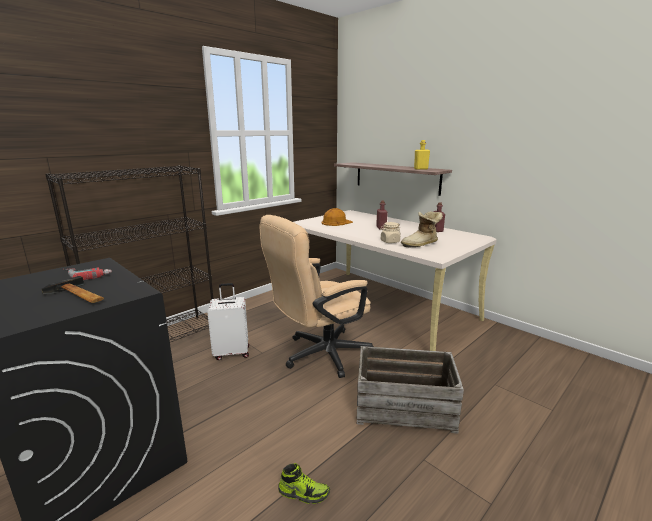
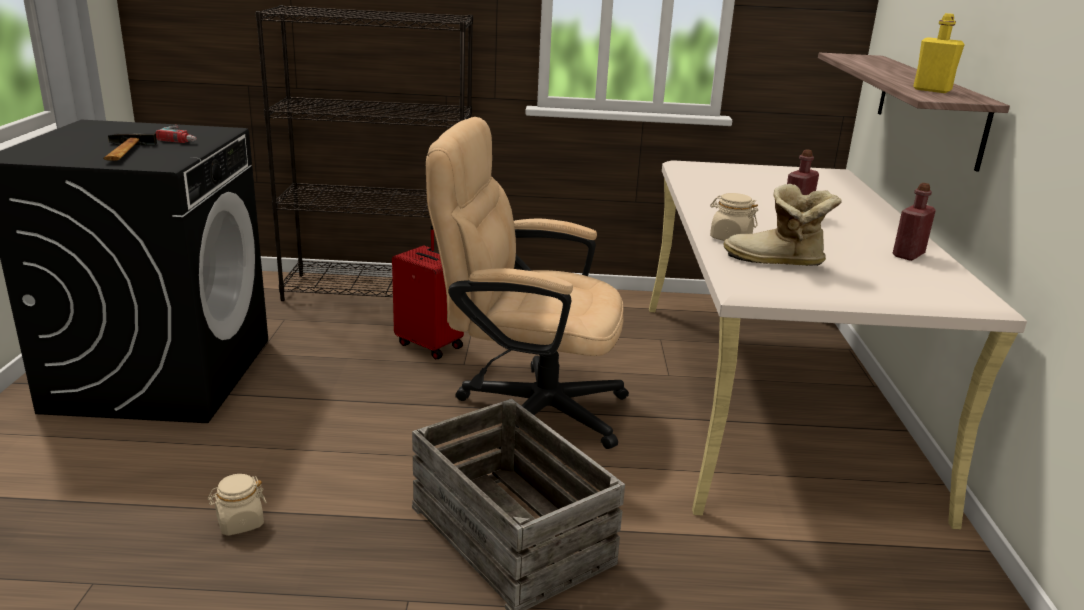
camera: 45 degrees right, 5 degrees up
(232, 352) = (431, 345): white suitcase -> red suitcase
(304, 493) = (240, 523): shoe -> beige jar
(336, 222) = (741, 181): orange hard hat -> none

